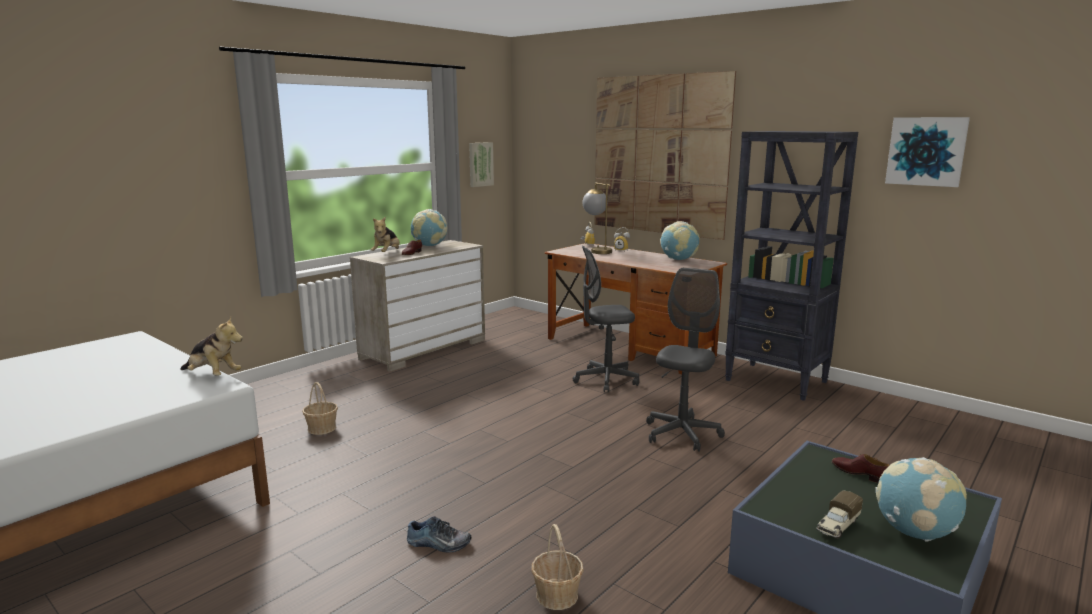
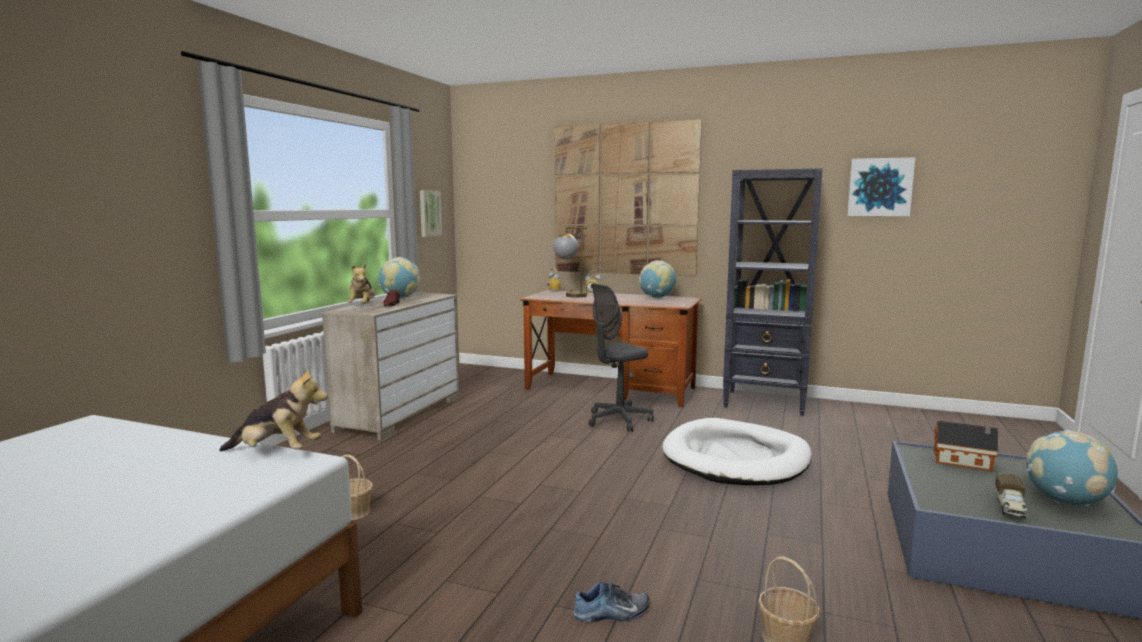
camera: 20 degrees left, 5 degrees down
(682, 434) = (736, 458): grey office chair -> white dog bed
(859, 474) = (965, 461): brown shoe -> toy house

